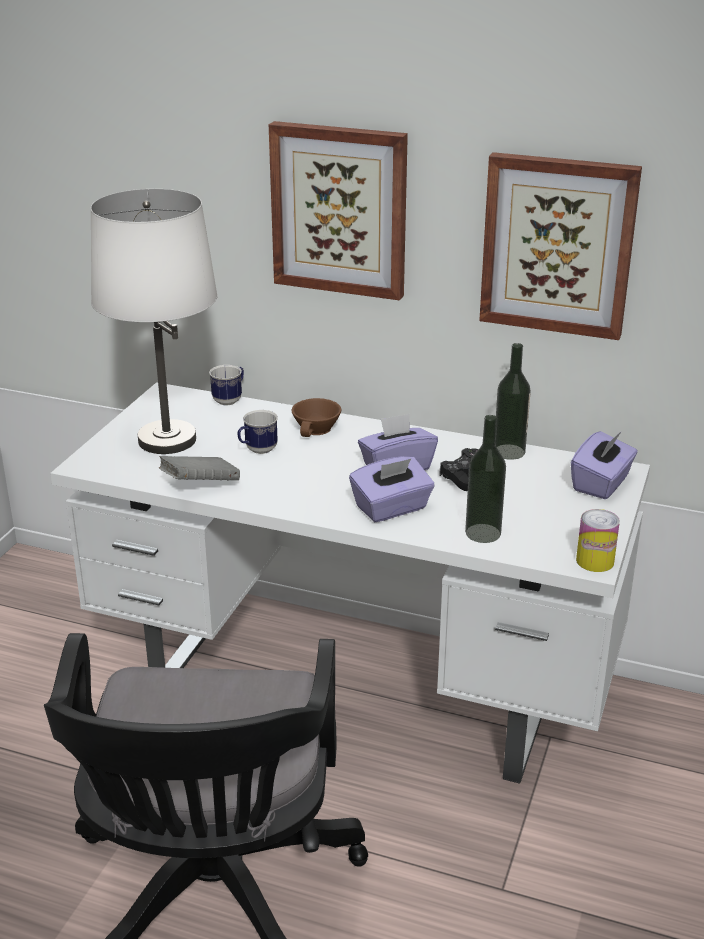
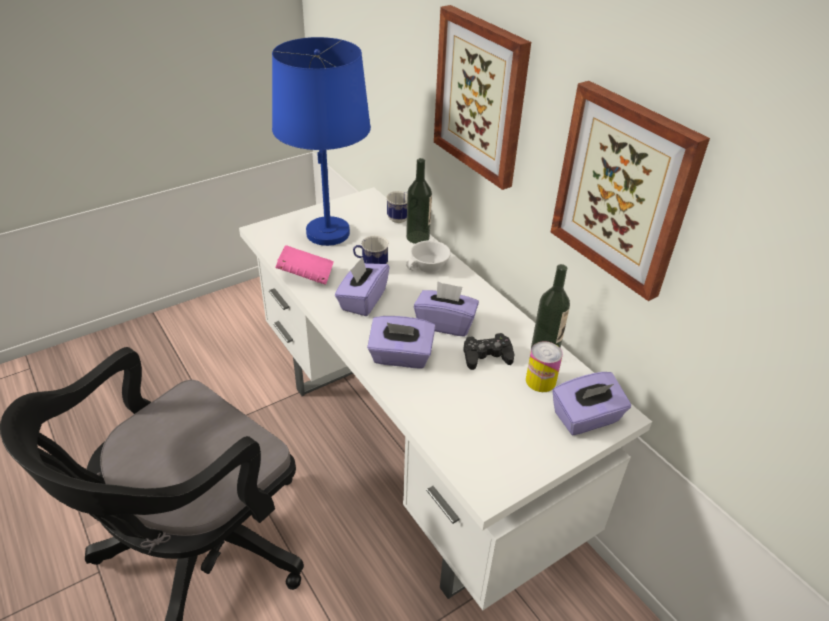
camera: 35 degrees right, 10 degrees up
(166, 440) = (327, 233): white table lamp -> blue table lamp
(200, 485) = (306, 276): grey book -> pink book
(290, 481) = (362, 300): none -> purple tissue box
(317, 429) = (429, 267): brown cup -> white cup
(483, 533) = (439, 413): bottle -> bottle (418, 237)
(595, 561) = (494, 489): can -> can (540, 381)

